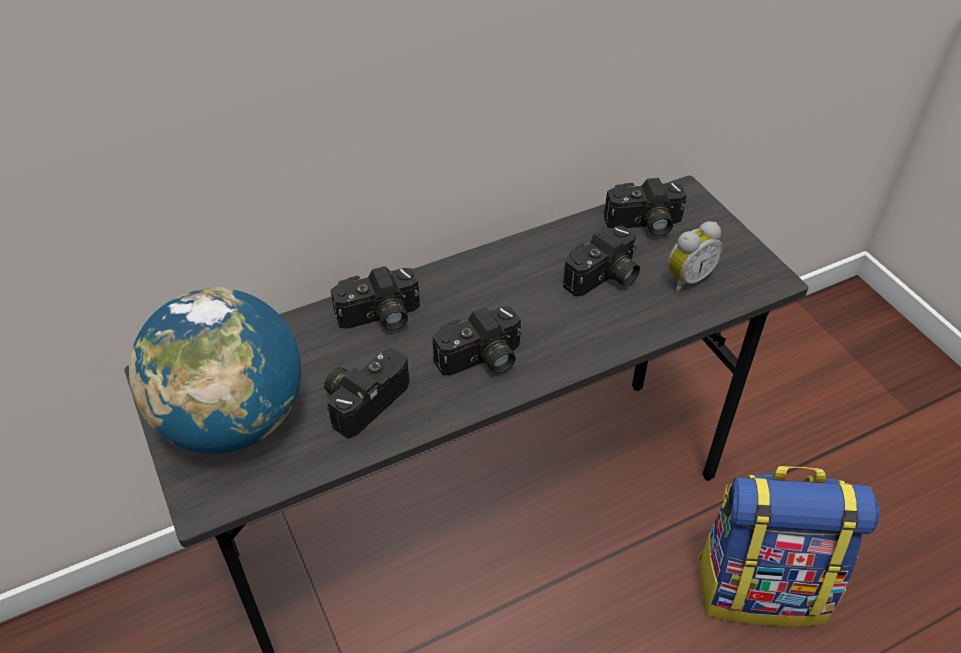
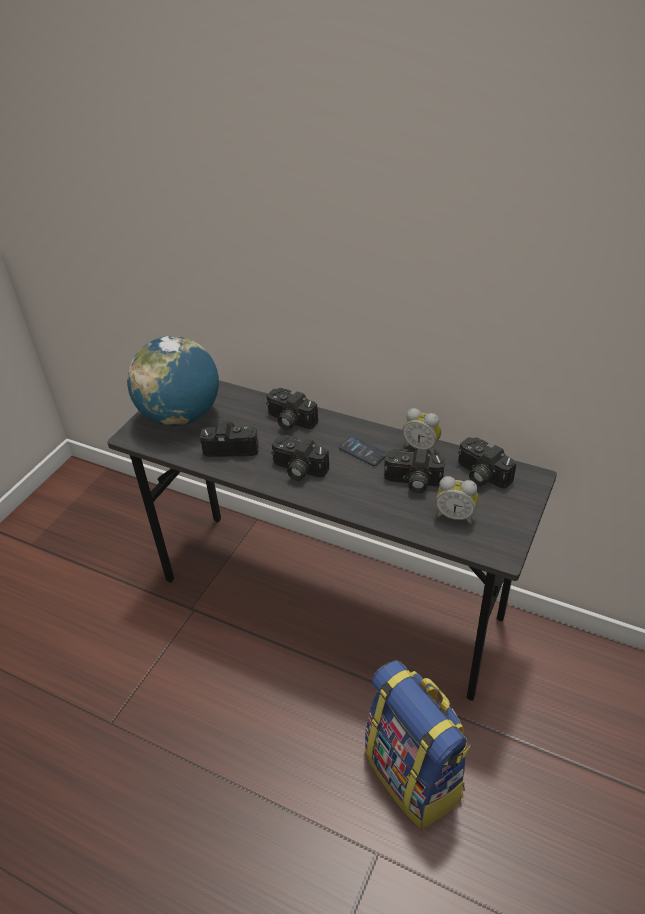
camera: 55 degrees right, 5 degrees down
(511, 288) = (362, 452): none -> phone
(555, 239) = (421, 447): none -> alarm clock

